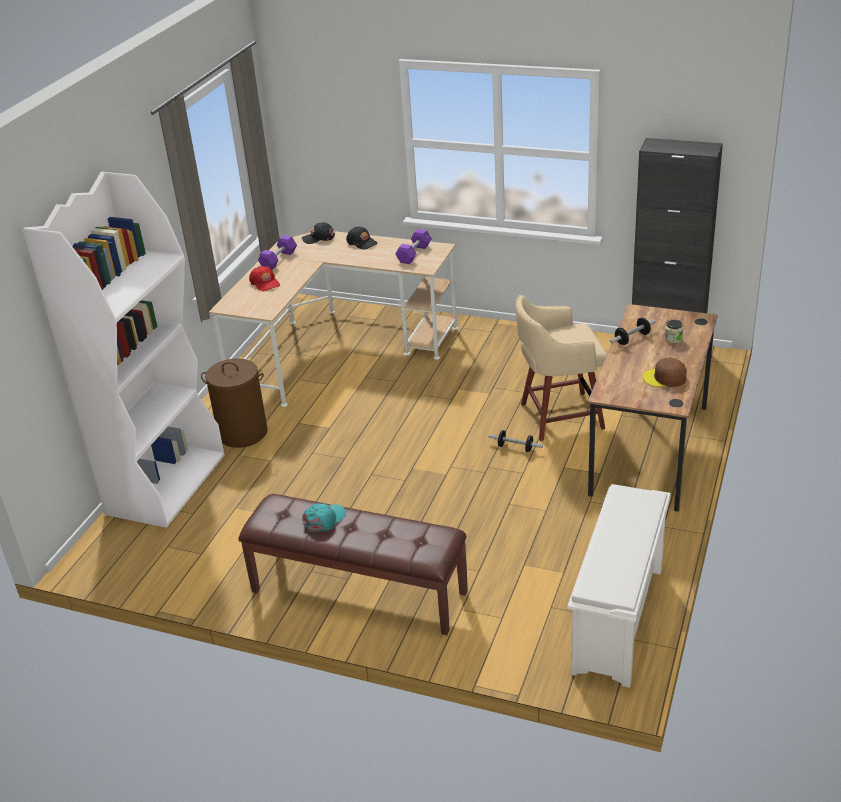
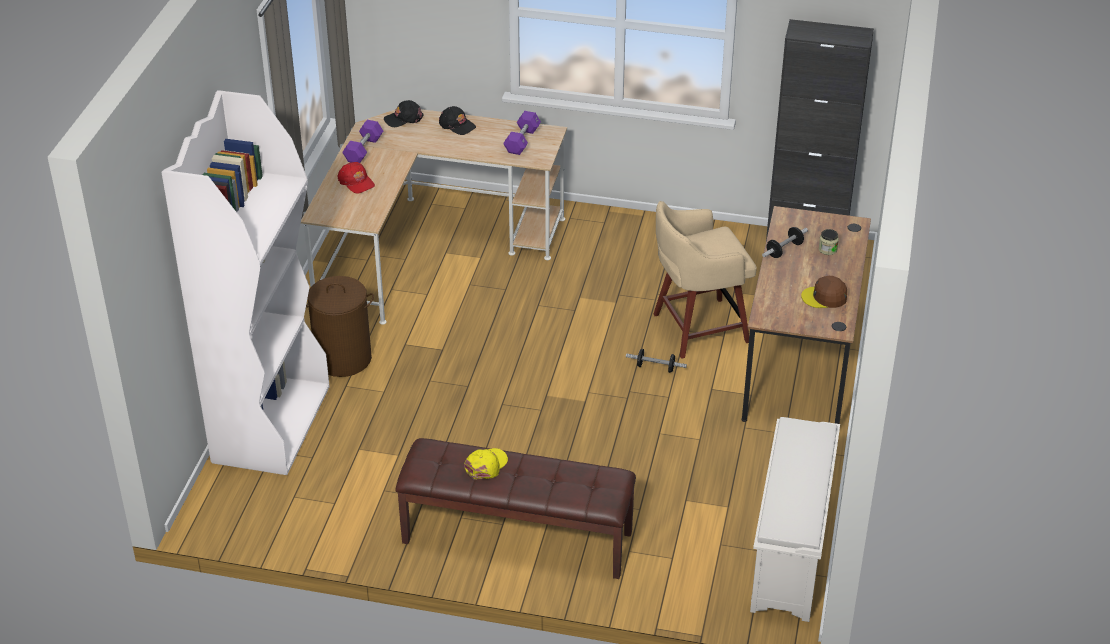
camera: 10 degrees left, 5 degrees up
(324, 520) = (486, 466): turquoise cap -> yellow cap

